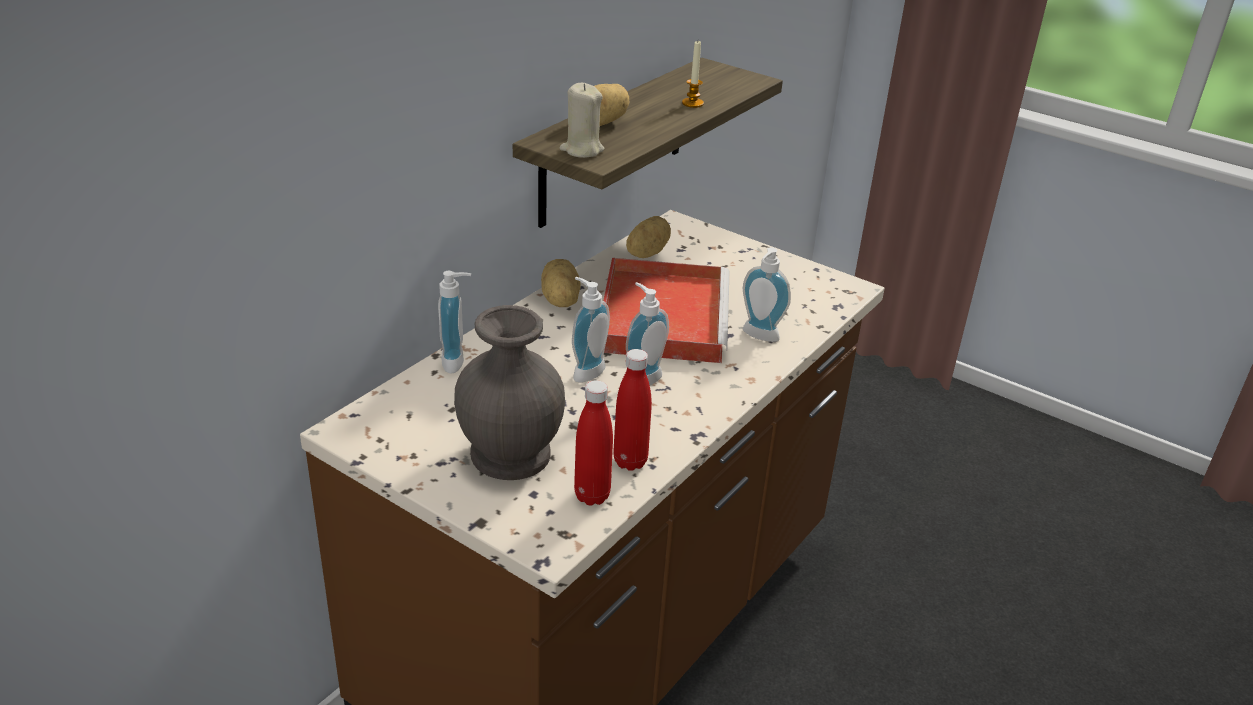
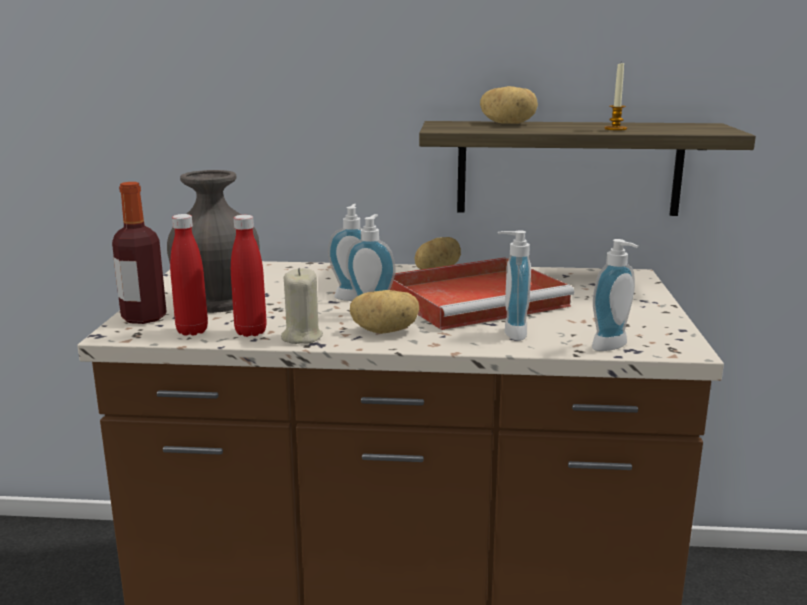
camera: 60 degrees right, 15 degrees down
(457, 362) = (310, 268): soap dispenser -> soap dispenser (613, 347)
(514, 517) = (144, 318): none -> bottle
(582, 150) = (450, 126): beige candle -> beige candle (301, 337)
(645, 253) = (561, 276): potato -> potato (385, 331)

